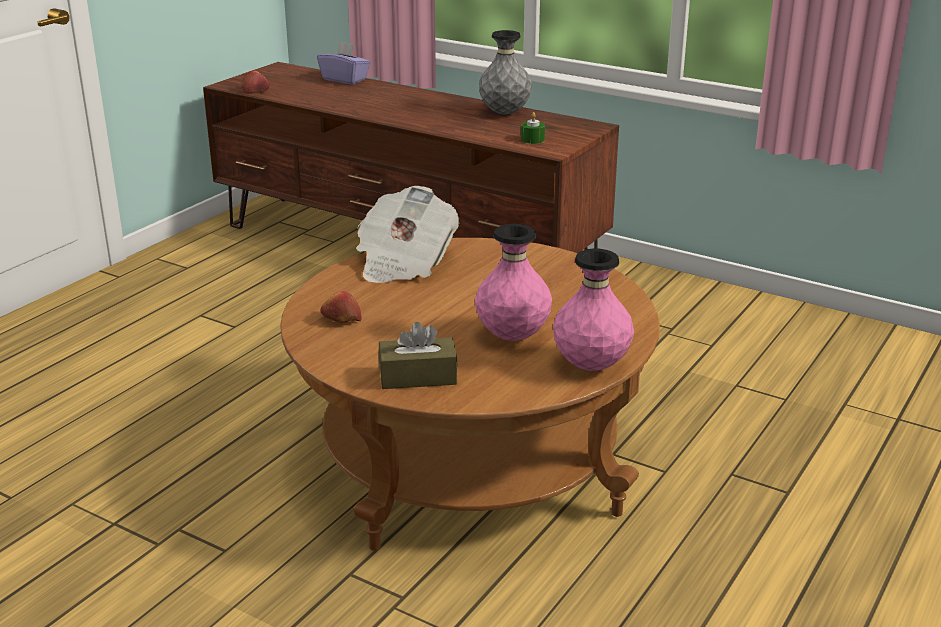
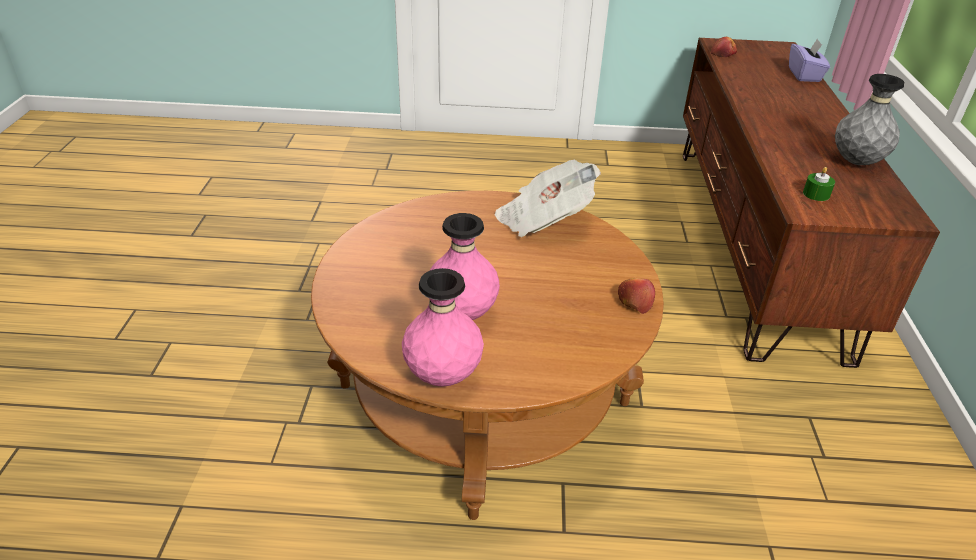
camera: 60 degrees right, 10 degrees up
(341, 319) = (425, 224): apple -> apple (634, 301)
(418, 377) = (361, 287): brown tissue box -> none

